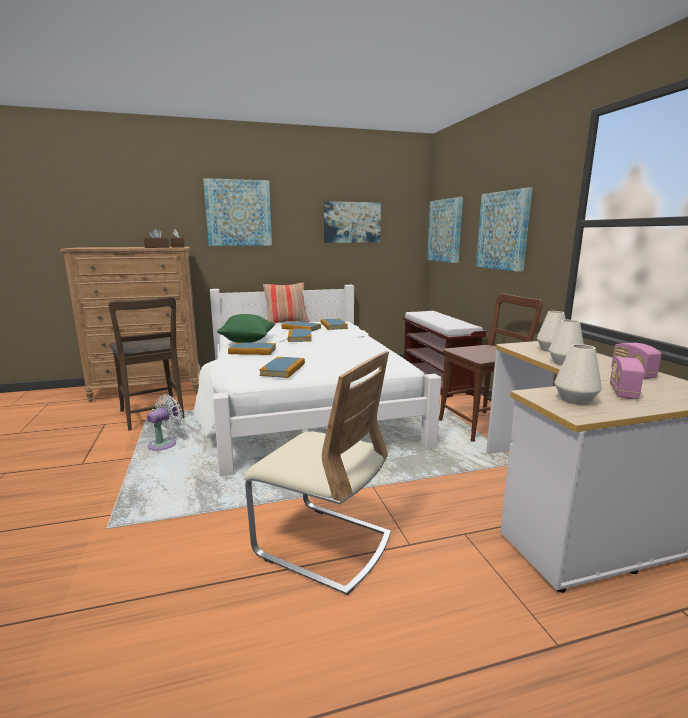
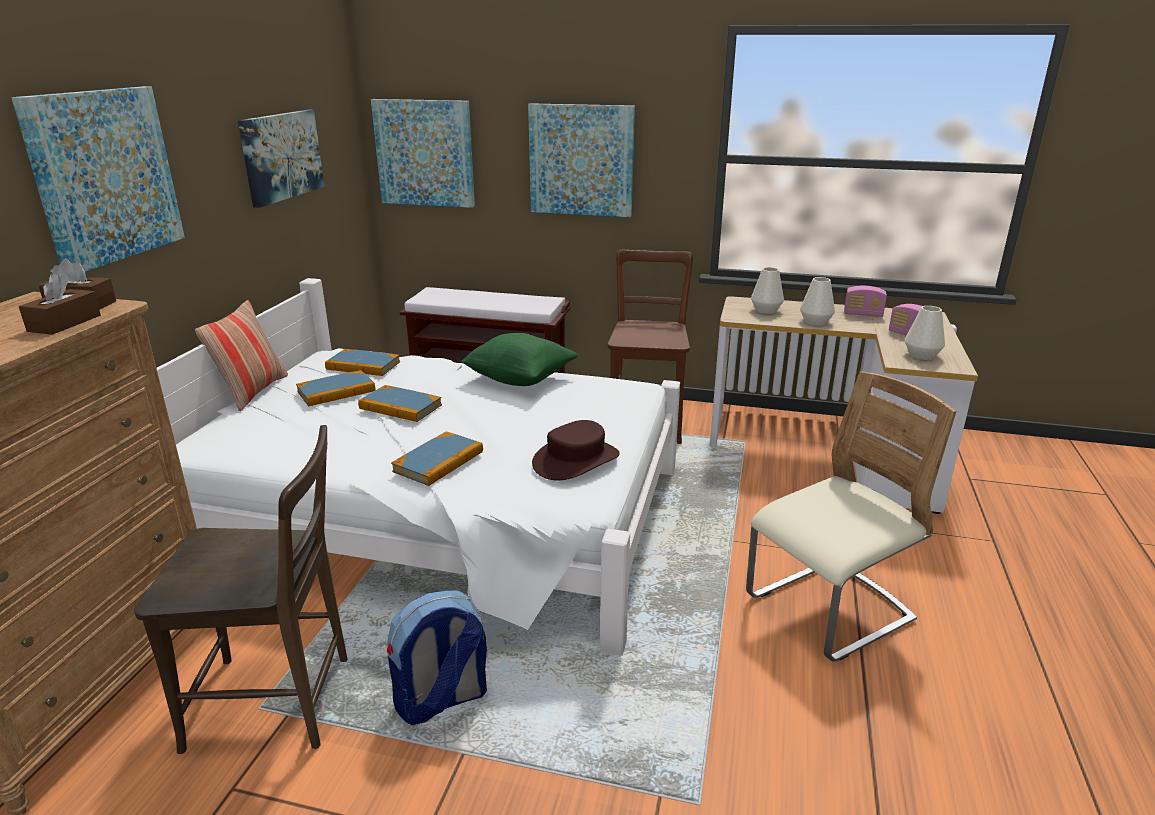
camera: 60 degrees left, 10 degrees up
(165, 444) = (441, 701): white fan -> backpack
(248, 341) = (351, 454): green pillow -> green pillow (520, 379)
(283, 369) = (576, 460): book -> brown hat

